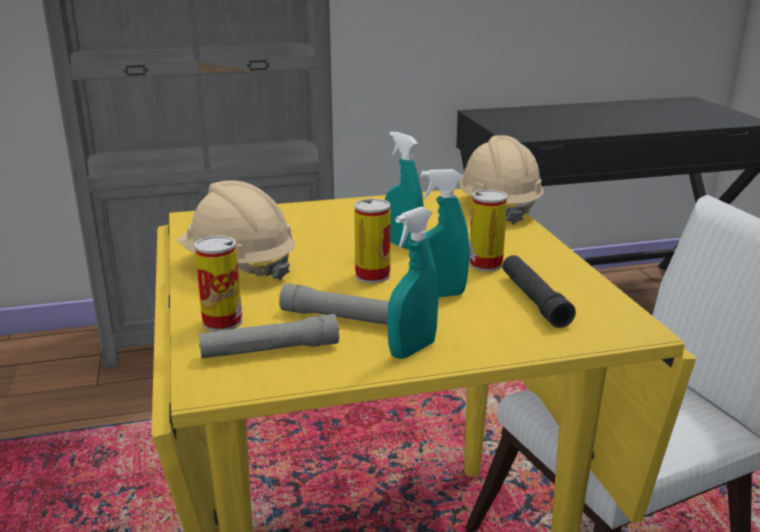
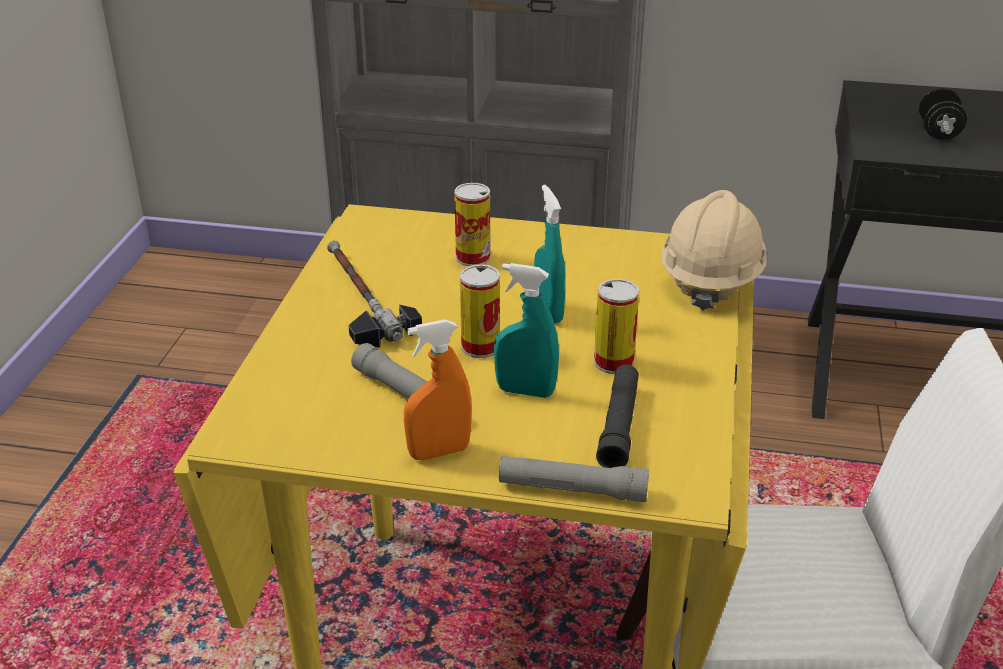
camera: 25 degrees right, 10 degrees up
(222, 322) = (295, 368): can -> can (473, 258)
(238, 266) = (361, 299): beige hard hat -> hammer
(269, 350) = (312, 414): grey flashlight -> grey flashlight (572, 489)
(412, 349) = (439, 452): turquoise spray bottle -> orange spray bottle
(542, 125) = (938, 132): none -> black dumbbell

